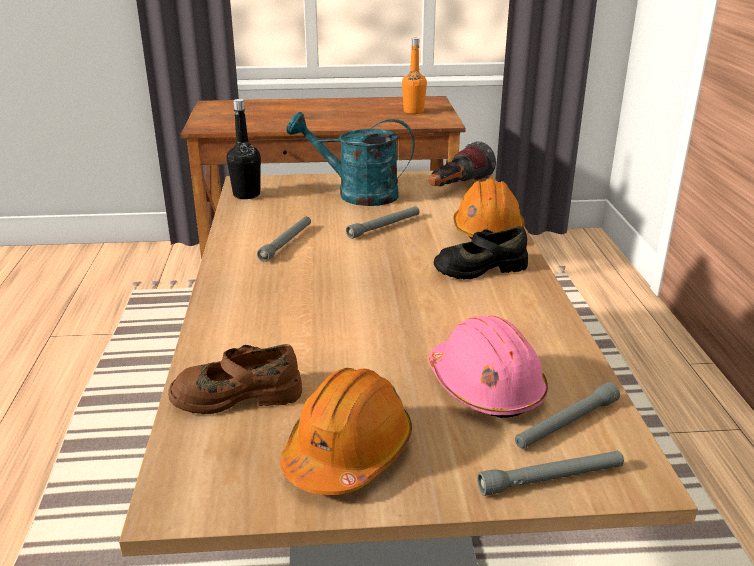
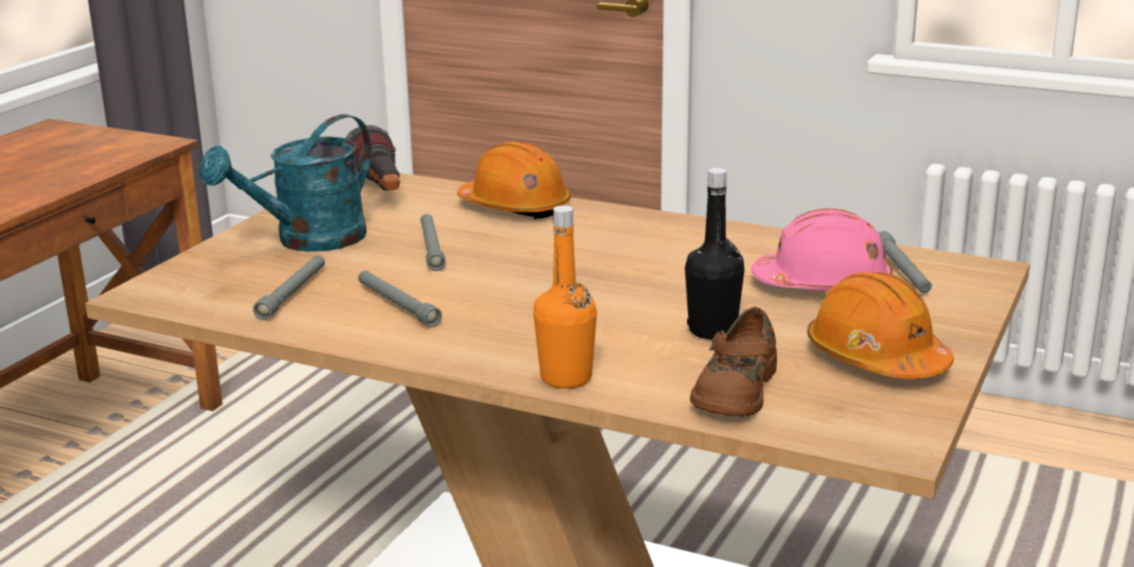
camera: 60 degrees left, 5 degrees down
(246, 194) = (192, 301): black bottle -> black bottle (712, 330)
(413, 111) = (76, 147): orange bottle -> orange bottle (566, 378)
(479, 268) = (598, 232): black shoe -> none
(551, 479) = (968, 295): grey flashlight -> grey flashlight (293, 294)

